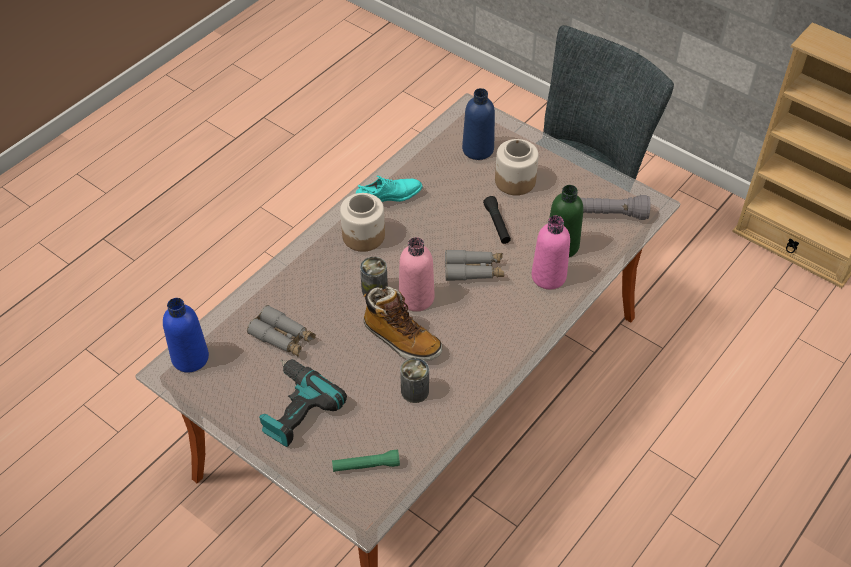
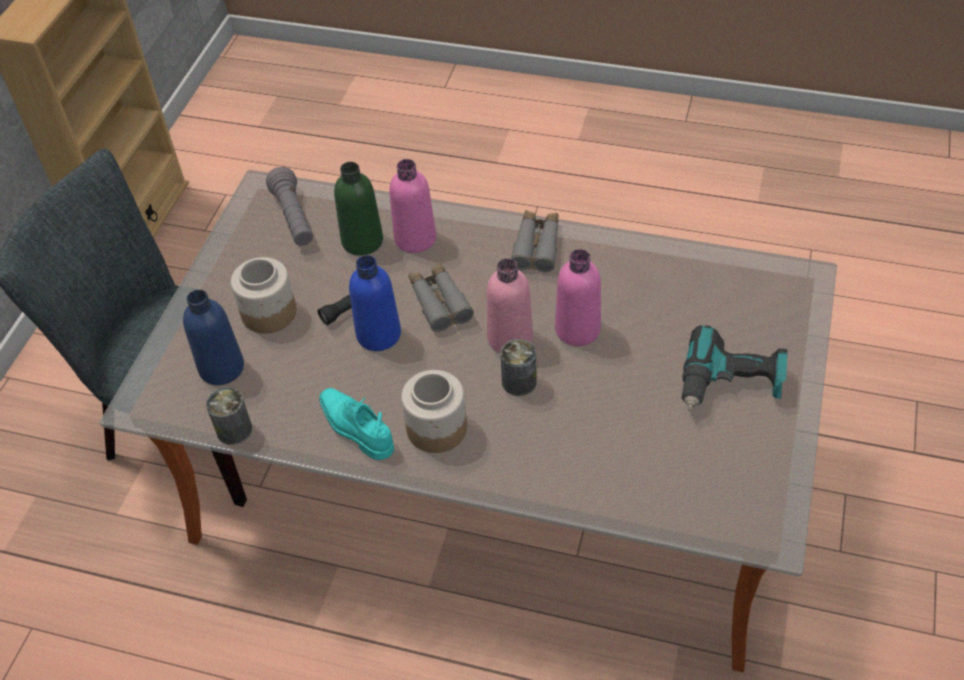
camera: 110 degrees left, 0 degrees up
(190, 358) = (737, 522): blue bottle -> blue bottle (378, 334)
(283, 337) = (644, 440): grey binoculars -> grey binoculars (537, 246)
(366, 466) = (752, 297): green flashlight -> none
(401, 339) = (577, 329): boot -> pink bottle
(415, 391) = (637, 293): can -> can (234, 430)

